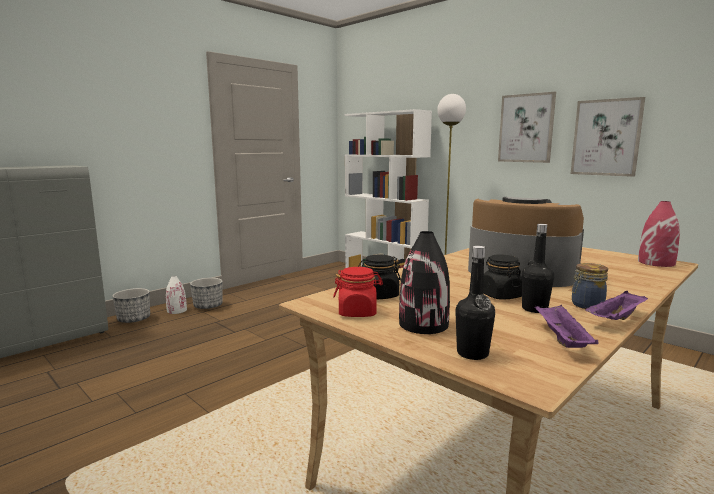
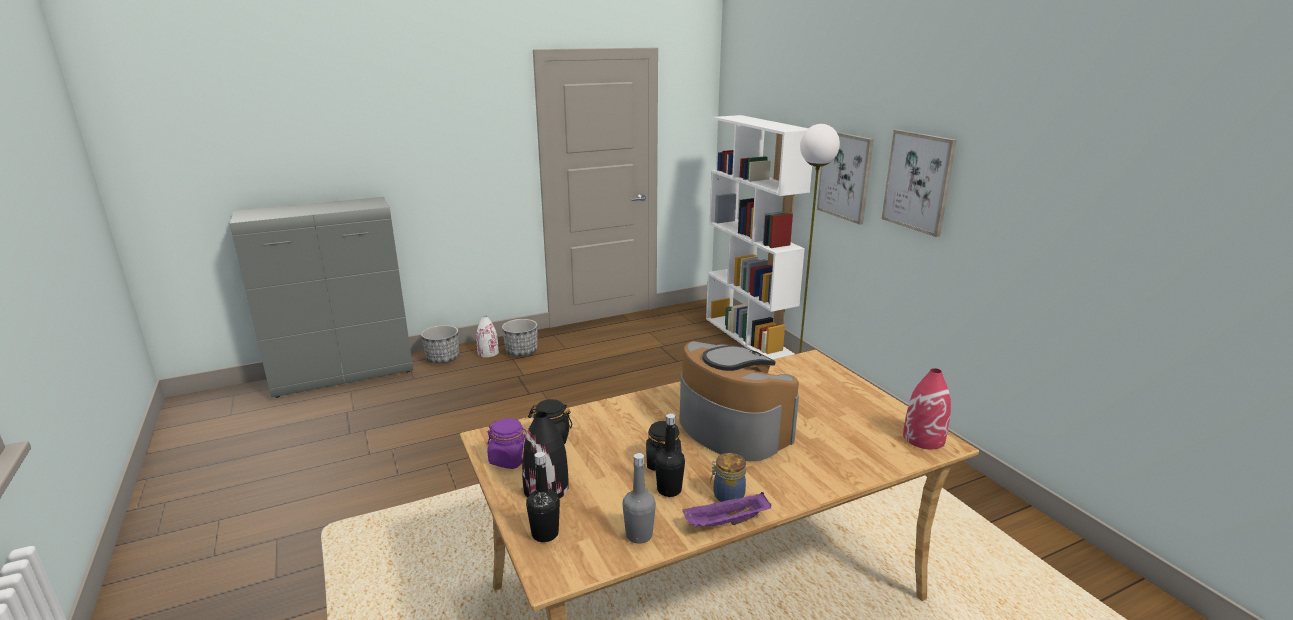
camera: 20 degrees right, 10 degrees up
(358, 312) = (510, 459): red jar -> purple jar
(560, 339) = (639, 535): purple tray -> grey bottle
(606, 137) = (1007, 220): picture -> picture (845, 176)

